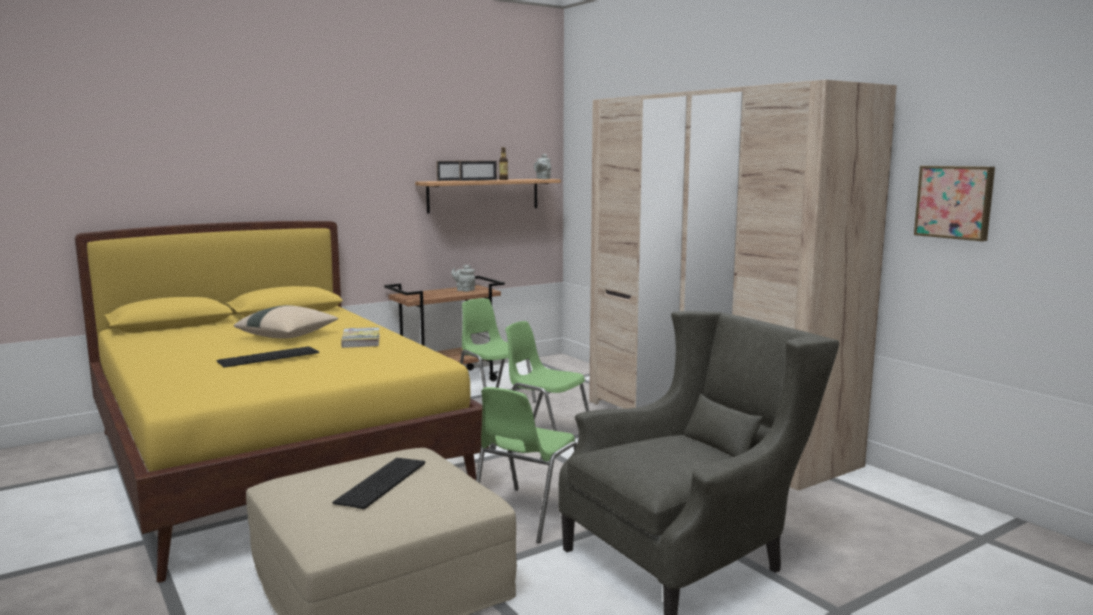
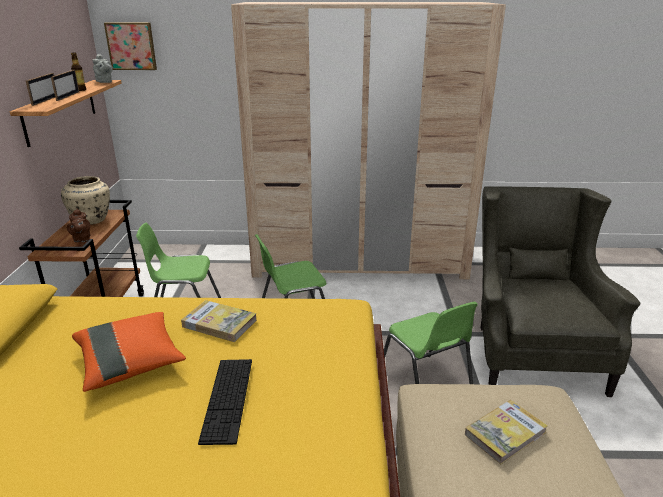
camera: 55 degrees left, 15 degrees up
(288, 336) = (130, 363): beige pillow -> orange pillow
(383, 483) = (505, 433): keyboard -> book
(430, 295) = (82, 239): none -> brown teapot
(464, 290) = (92, 220): grey teapot -> beige vase
(955, 202) = (516, 80): picture -> picture (131, 46)

